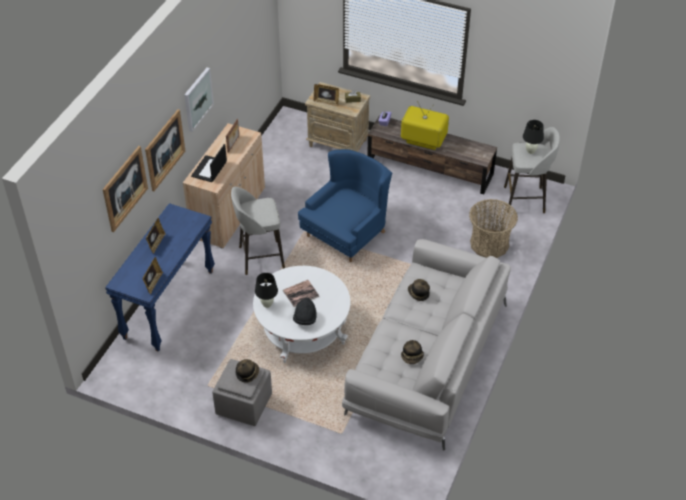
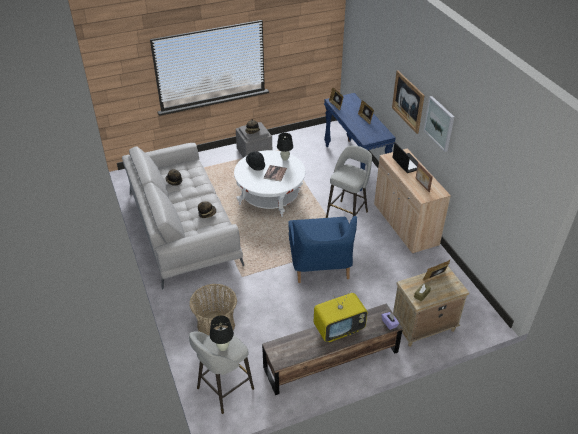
camera: 135 degrees right, 5 degrees down
(125, 188) = (381, 66): picture -> none

